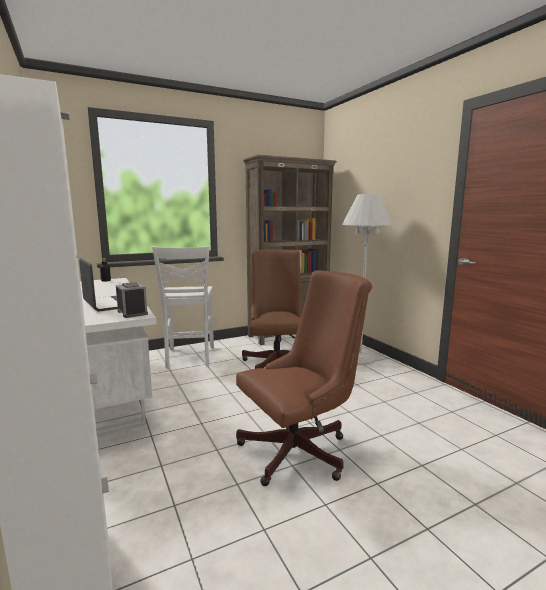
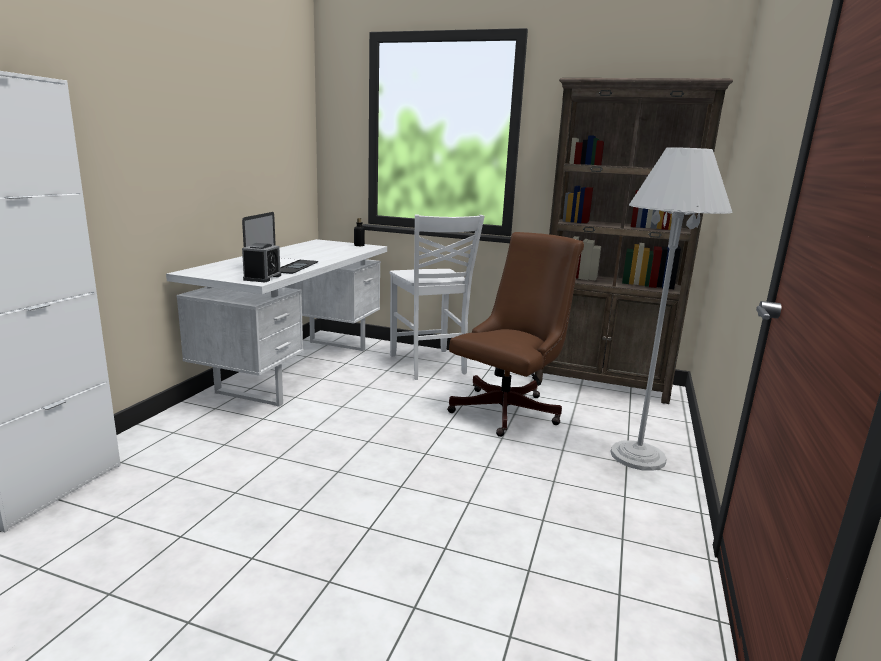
camera: 45 degrees right, 5 degrees up
(189, 357) = (428, 365): white chair -> white chair turned 60 degrees counterclockwise
(301, 450) = (335, 503): brown office chair -> none

